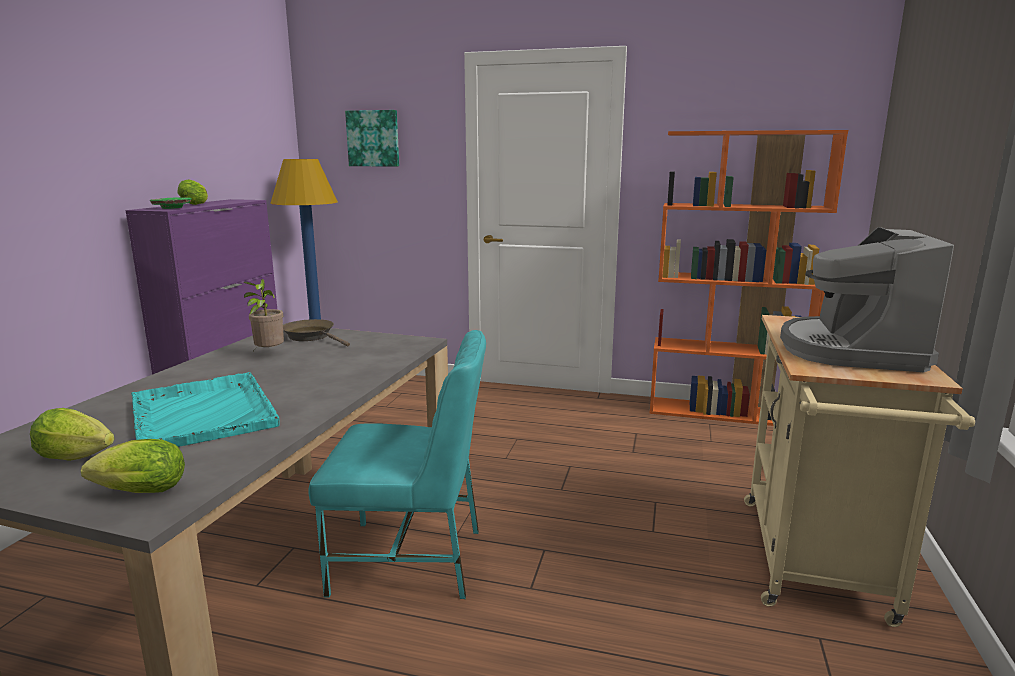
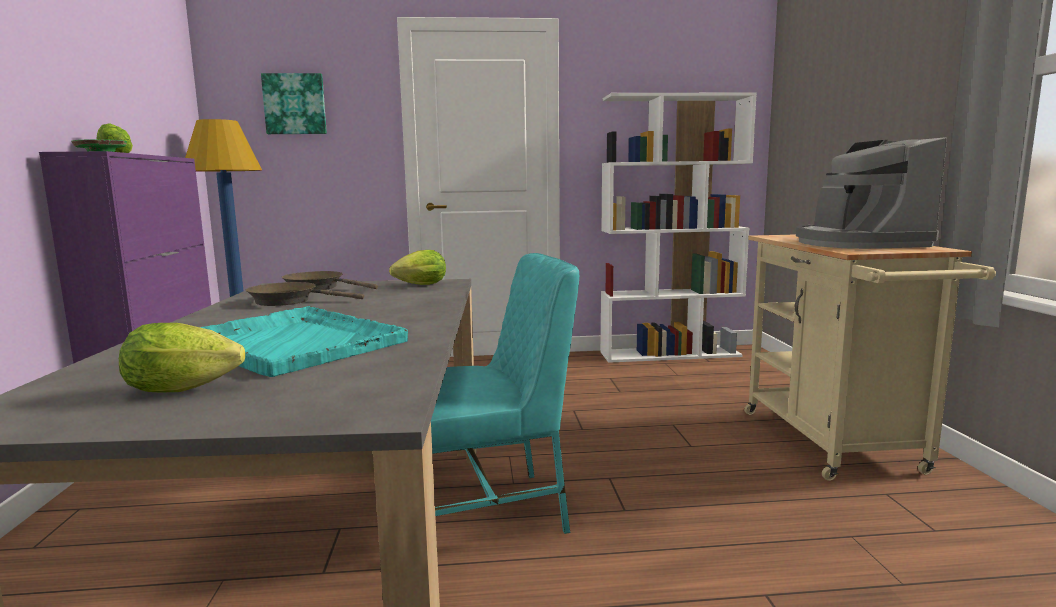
camera: 20 degrees left, 5 degrees down
(136, 493) = (328, 402): lettuce -> lettuce (418, 285)
(268, 354) = (289, 301): potted plant -> brown frying pan
(725, 413) = (670, 354): orange bookcase -> white bookcase

